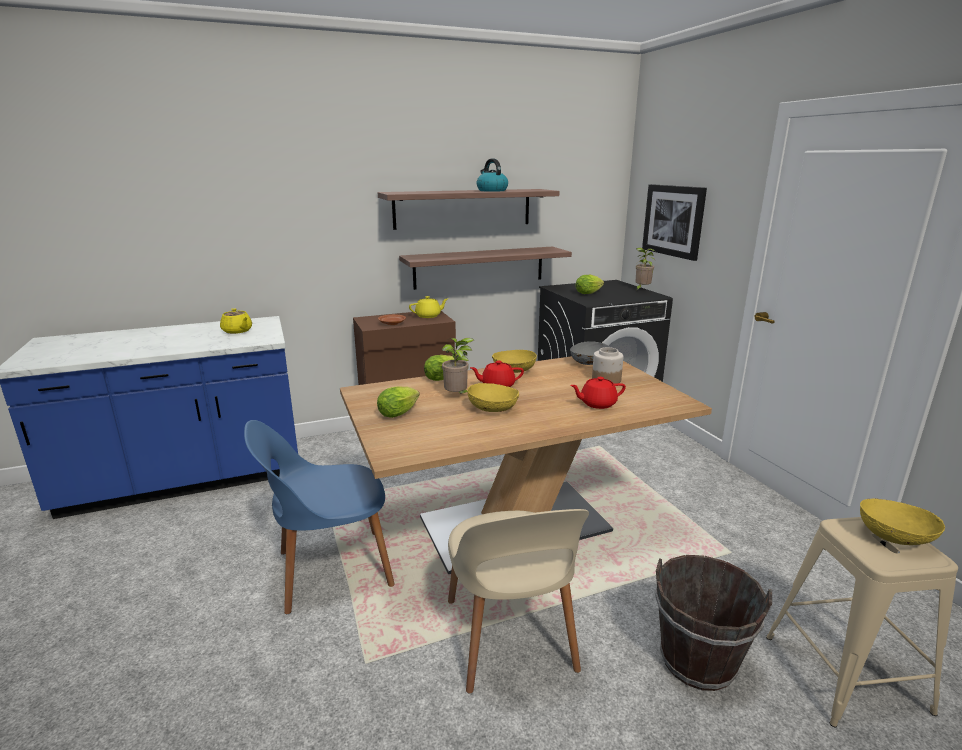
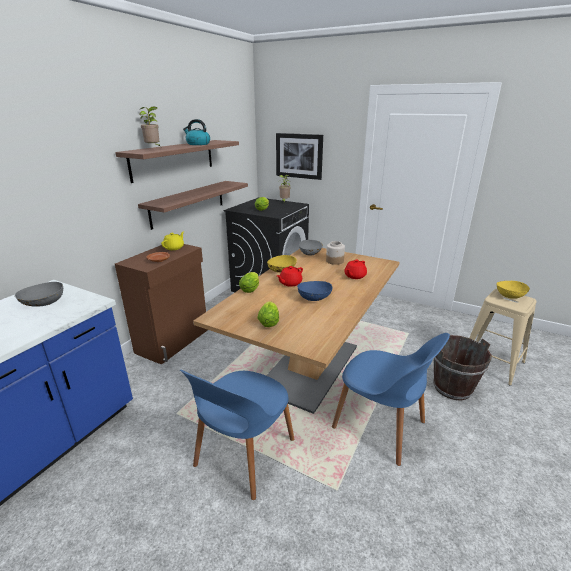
camera: 40 degrees left, 5 degrees up
(237, 331) = (43, 304): yellow teapot -> grey bowl
(457, 396) = (281, 298): potted plant -> potted plant (154, 148)
(493, 409) = (314, 298): yellow bowl -> blue bowl
(509, 638) = (381, 427): beige chair -> blue chair

